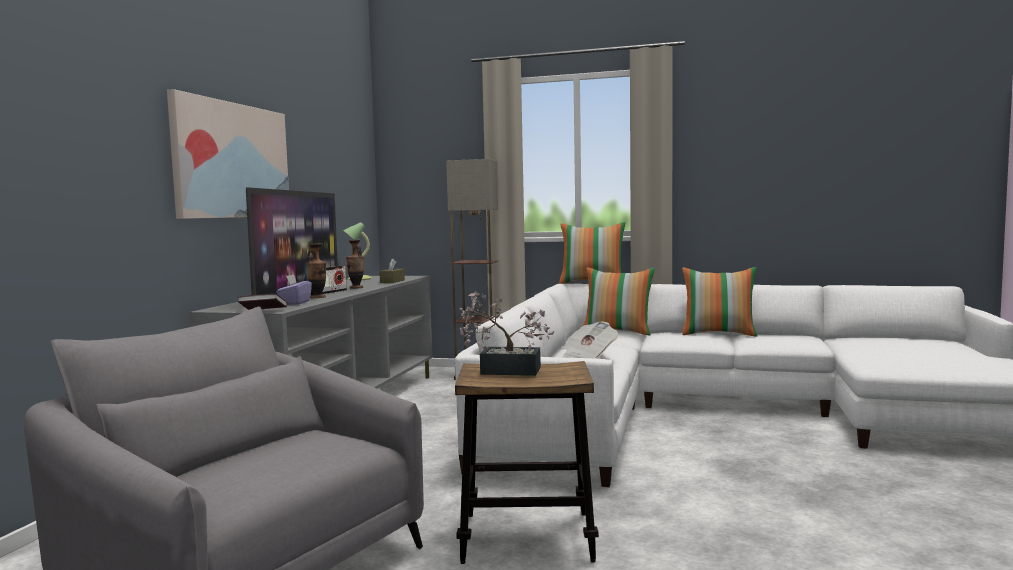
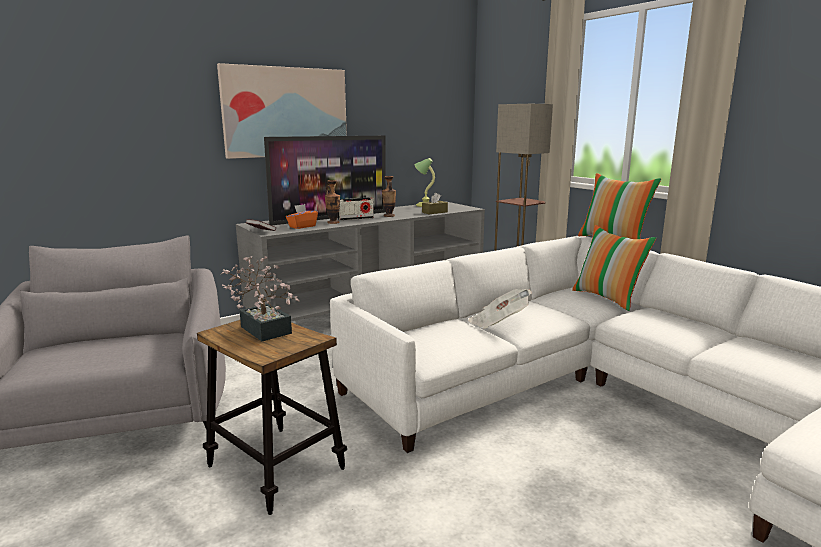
camera: 40 degrees right, 10 degrees up
(295, 303) = (302, 226): purple tissue box -> orange tissue box
(718, 334) = (713, 329): pillow -> none

